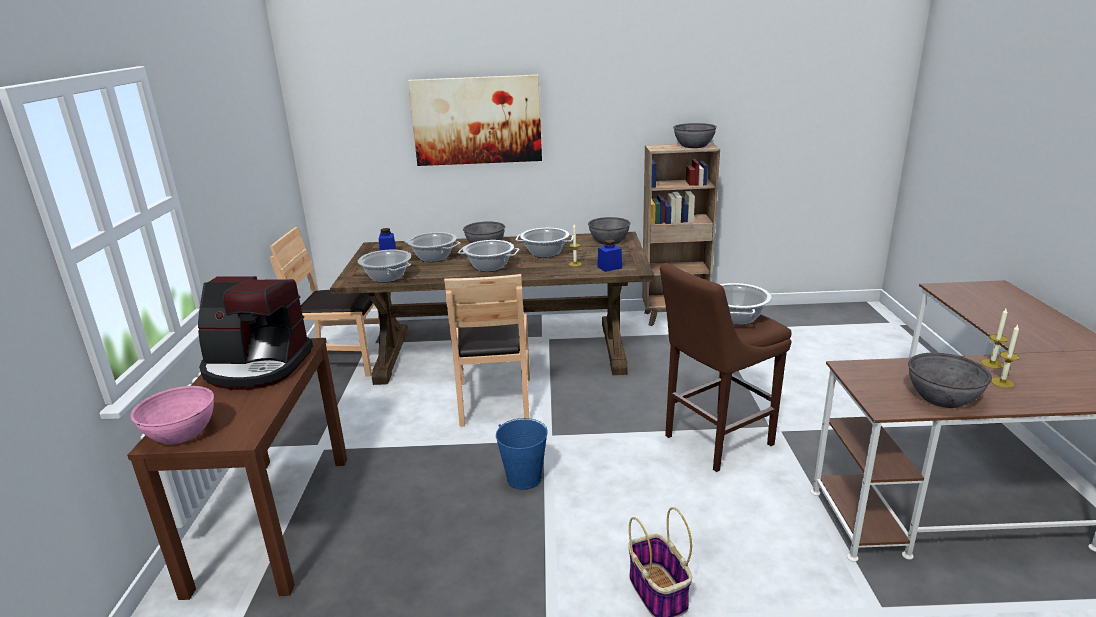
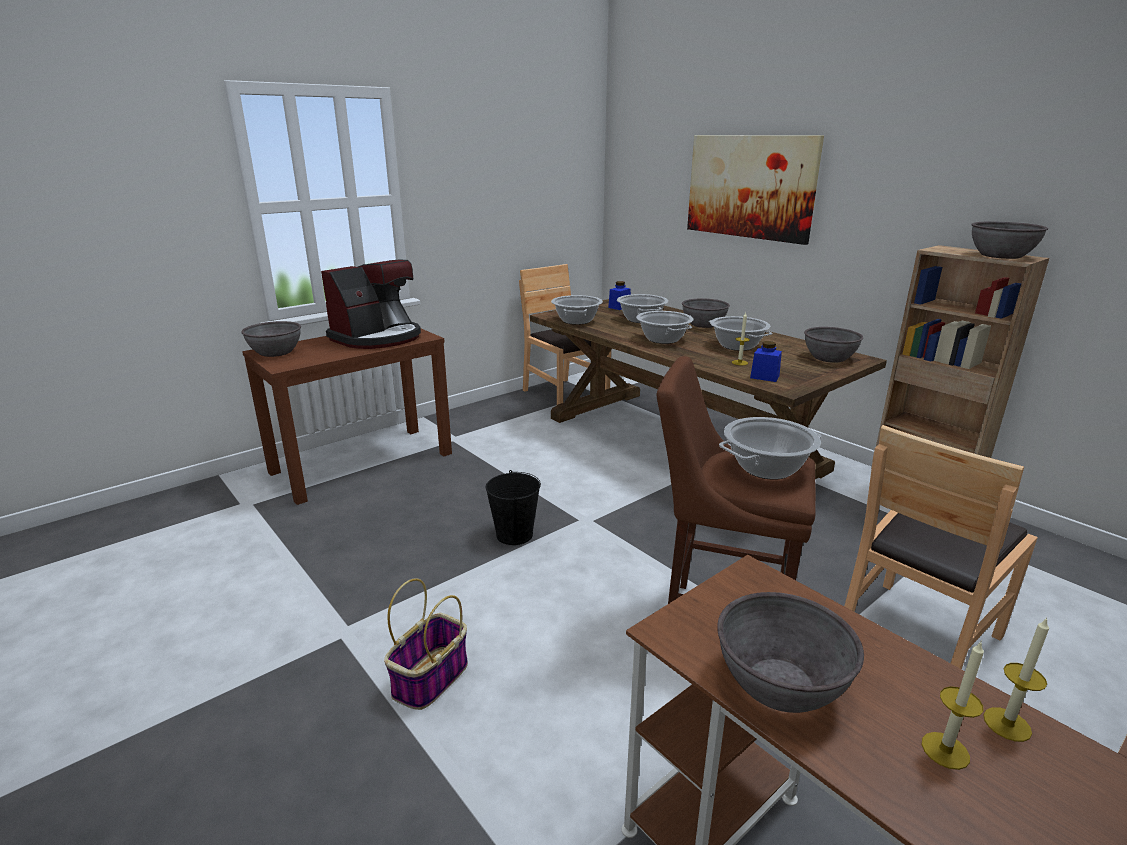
camera: 50 degrees right, 0 degrees up
(181, 433) = (276, 352): pink bowl -> grey bowl
(256, 367) = (378, 338): coffee machine -> coffee machine turned 105 degrees counterclockwise
(494, 400) = (603, 472): brown chair -> brown chair (916, 637)
(524, 478) = (514, 534): blue bucket -> black bucket

